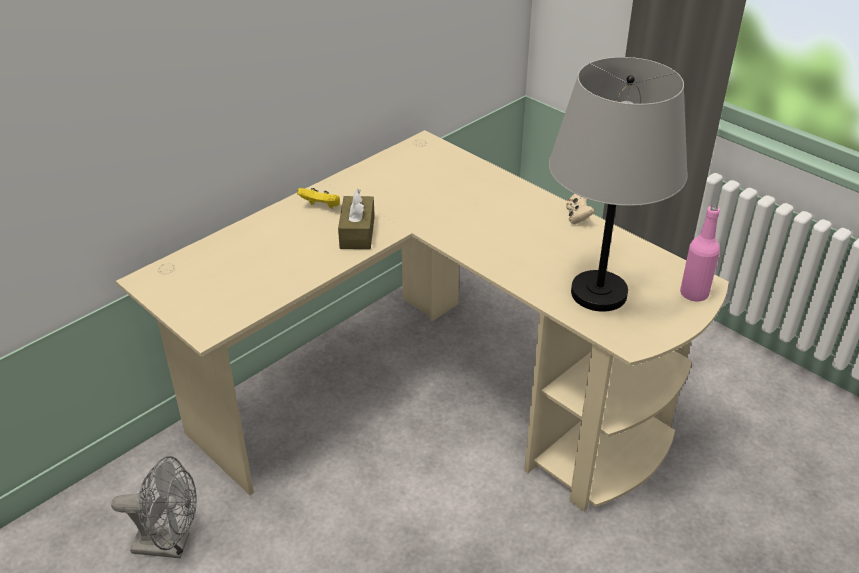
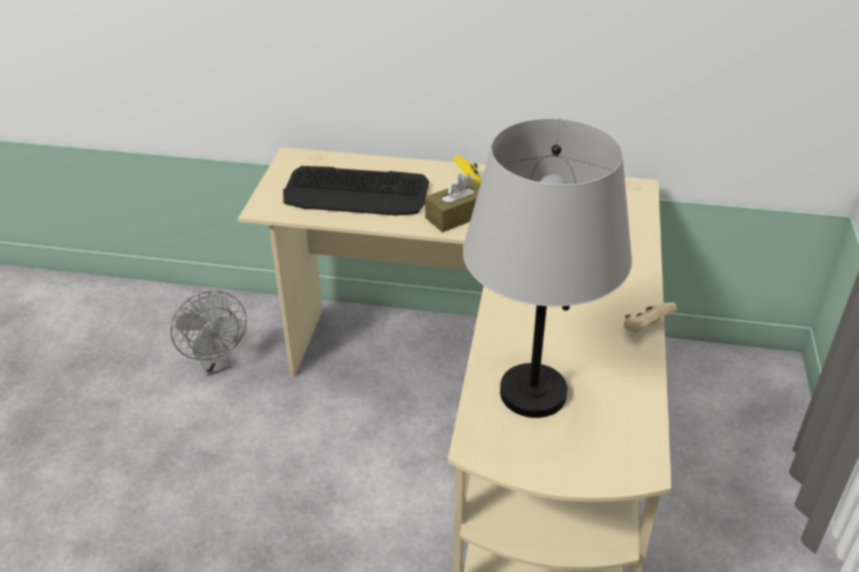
camera: 55 degrees right, 0 degrees up
(256, 268) = (356, 193): none -> keyboard
(694, 294) = (613, 466): pink bottle -> none

